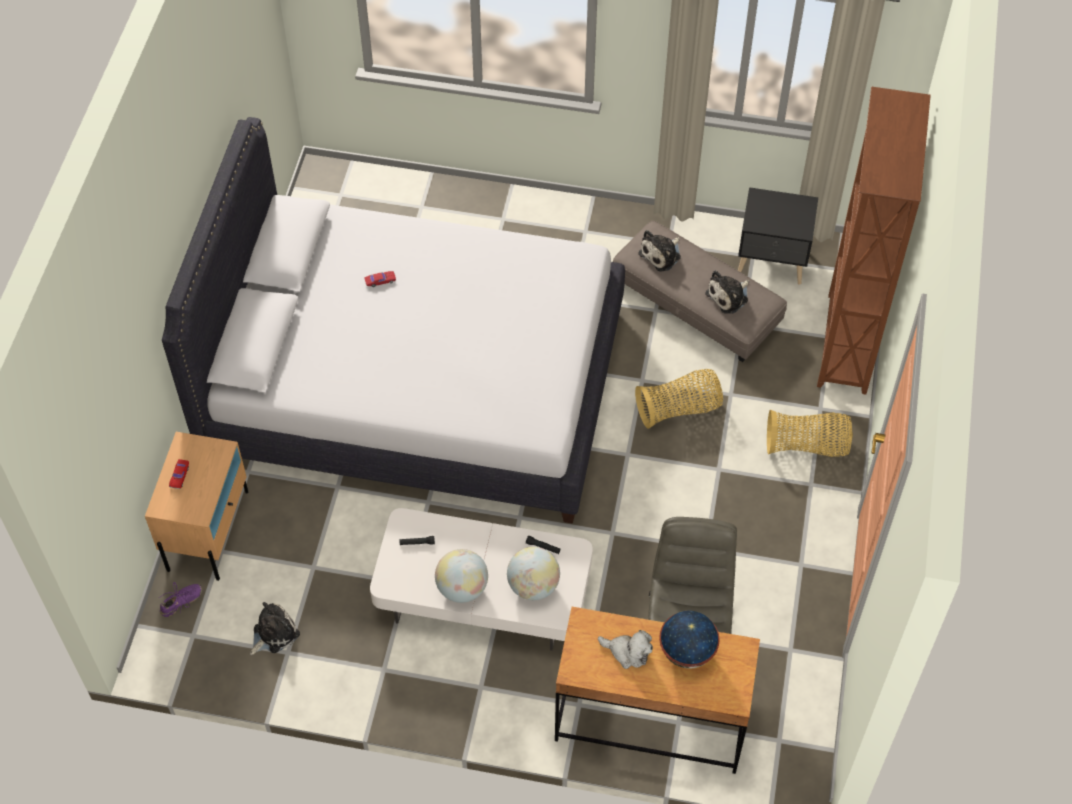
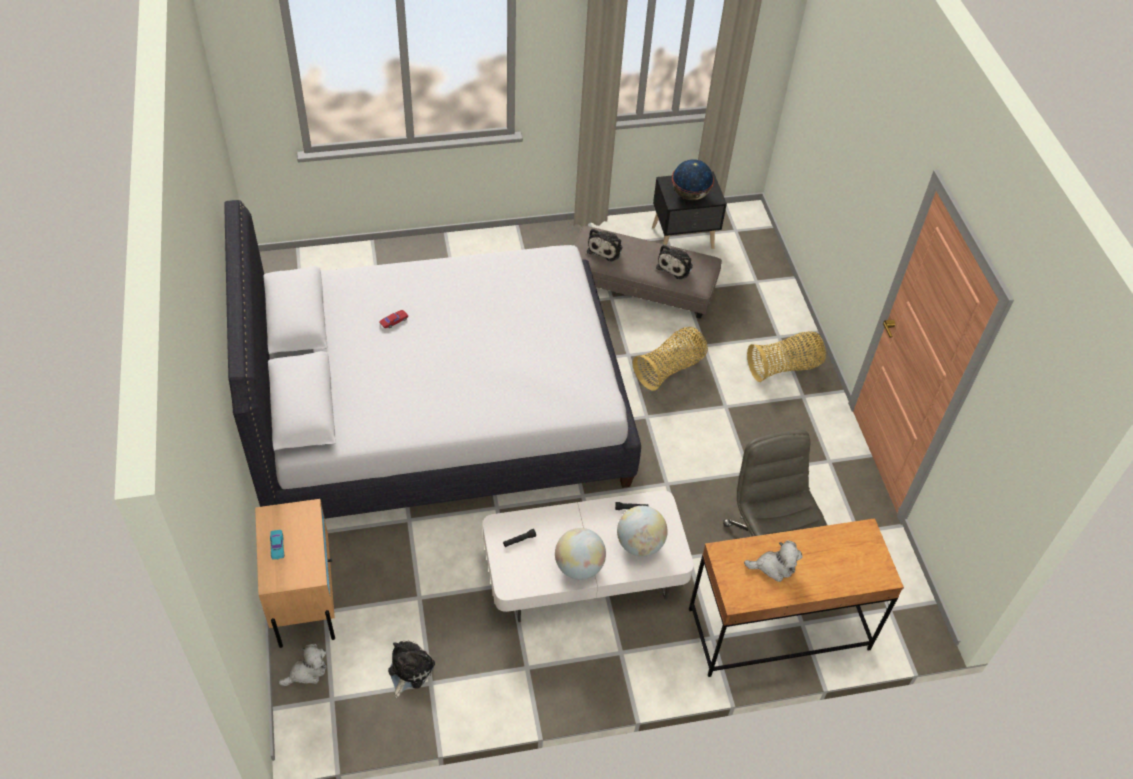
camera: 25 degrees left, 5 degrees down
(179, 476) = (277, 546): red toy car -> turquoise toy car
(181, 602) = (307, 671): purple shoe -> plush toy
(686, 652) = (822, 550): globe -> globe (690, 195)
(845, 344) = (771, 283): brown bookcase -> none

